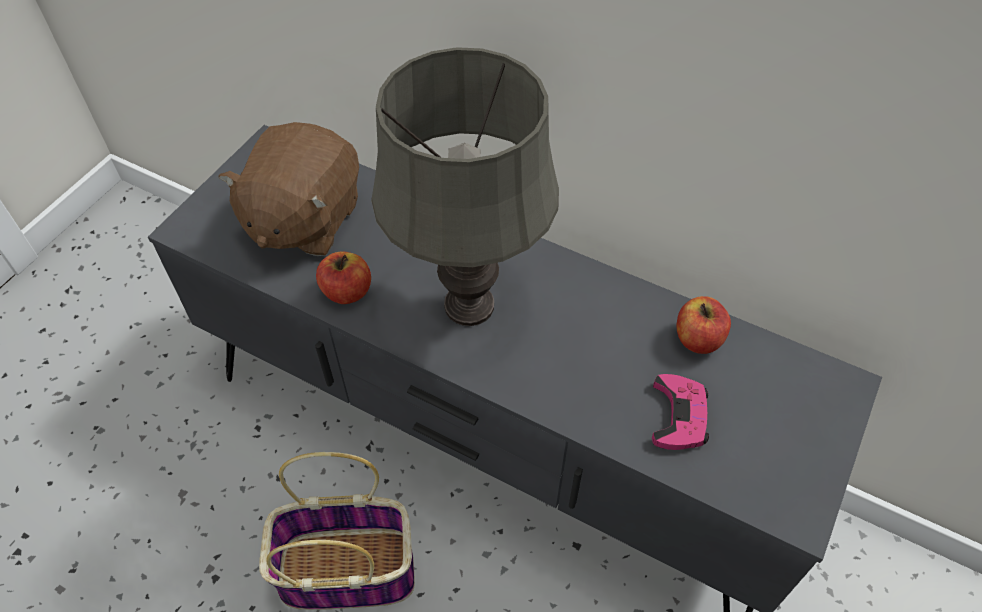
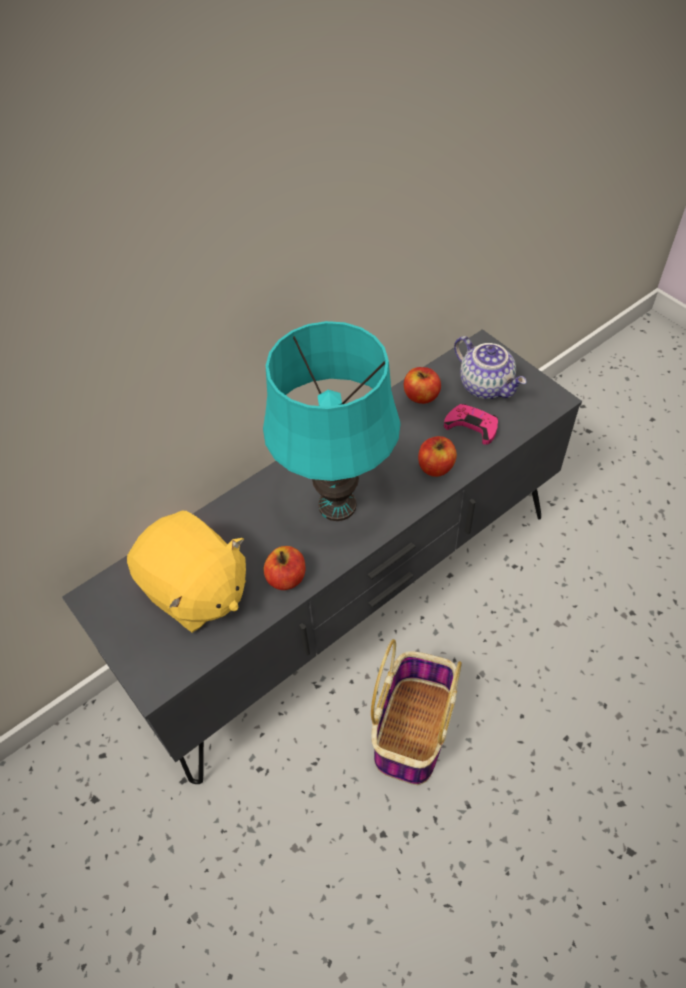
camera: 65 degrees left, 0 degrees up
(303, 219) = (195, 590): brown plush toy -> yellow plush toy
(470, 306) = (338, 505): grey table lamp -> turquoise table lamp
(582, 392) = (435, 467): none -> apple
(768, 414) = (487, 386): none -> teapot

